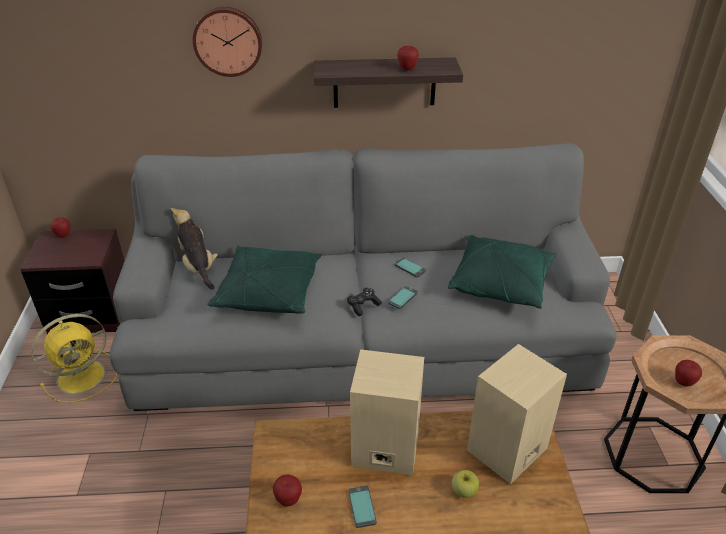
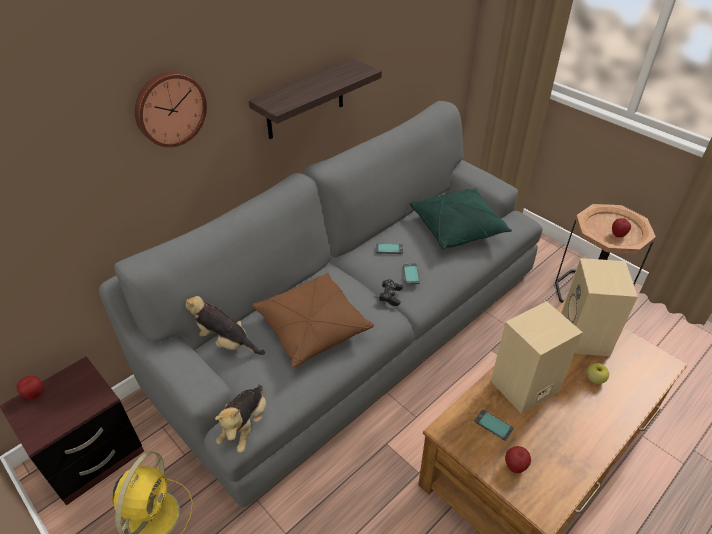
camera: 40 degrees left, 5 degrees up
(143, 330) = (245, 426): none -> plush toy
(269, 292) = (312, 327): green pillow -> brown pillow
(361, 507) = (559, 434): phone -> phone (493, 425)
(407, 69) = (336, 81): apple -> none

